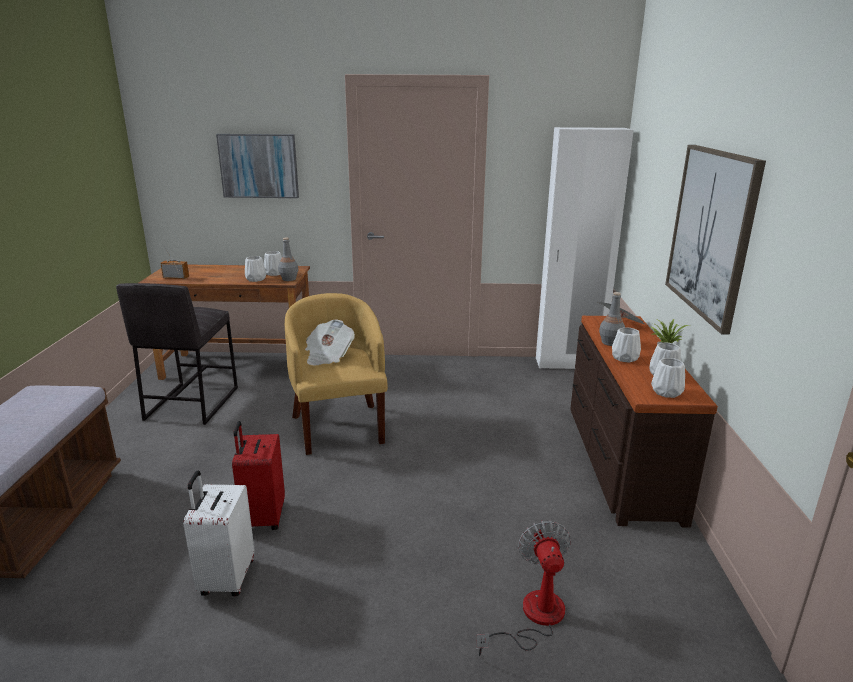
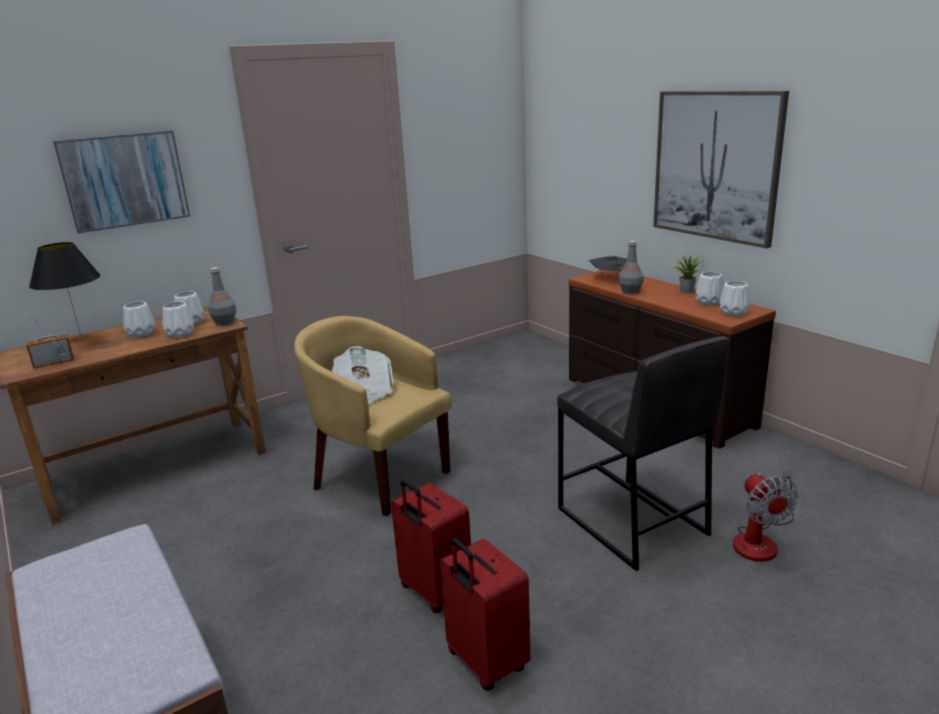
camera: 35 degrees left, 0 degrees up
(191, 403) = (152, 529): grey stool -> grey stool (631, 522)
(208, 270) = (82, 342): none -> black table lamp
(226, 578) = (485, 663): white suitcase -> red suitcase
(533, 617) = (760, 540): fan -> fan turned 150 degrees counterclockwise
(568, 364) = (511, 343): white wardrobe -> none
(624, 358) = (661, 299): white vase -> white vase (141, 333)

